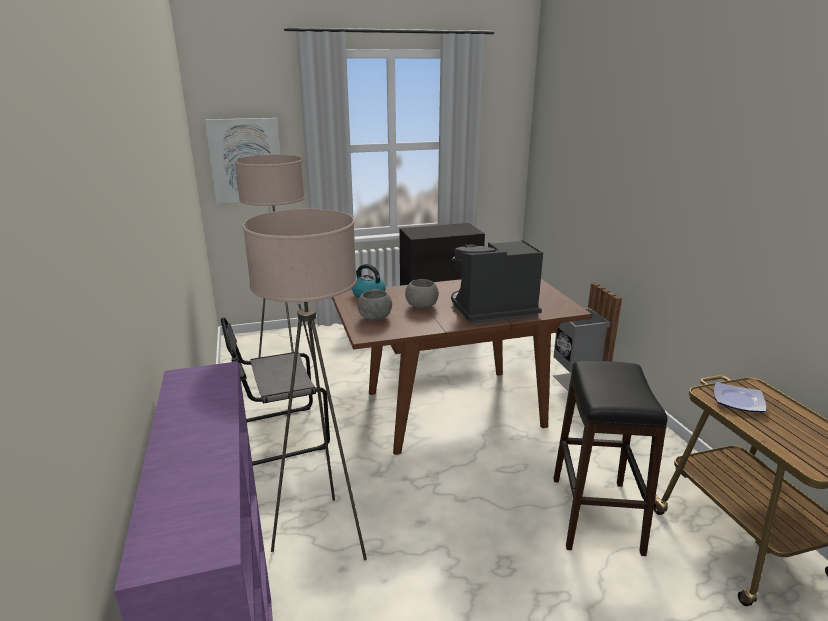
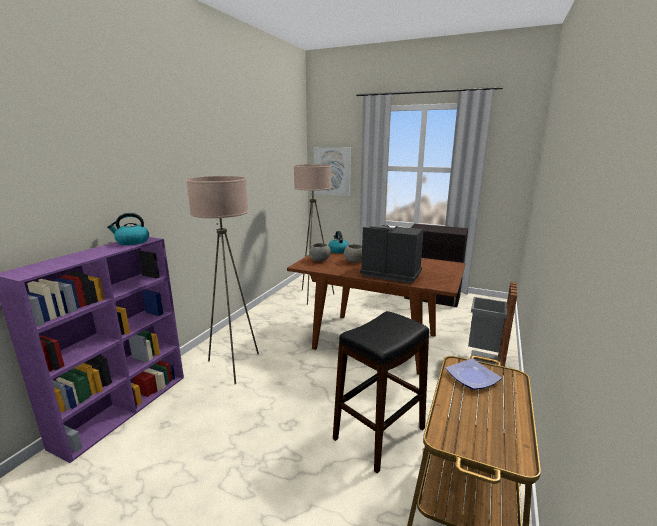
camera: 40 degrees right, 5 degrees down
(198, 389) = (132, 242): none -> kettle
(277, 436) = (273, 318): grey chair -> none

